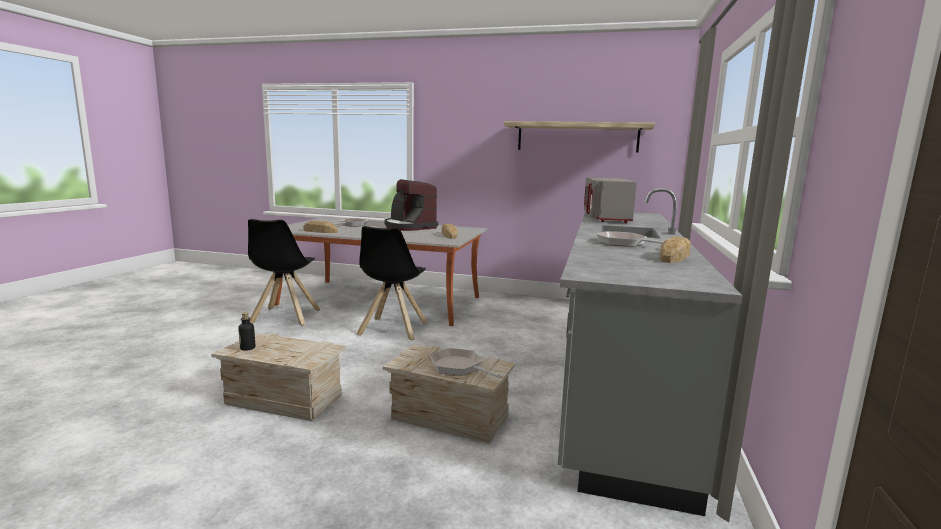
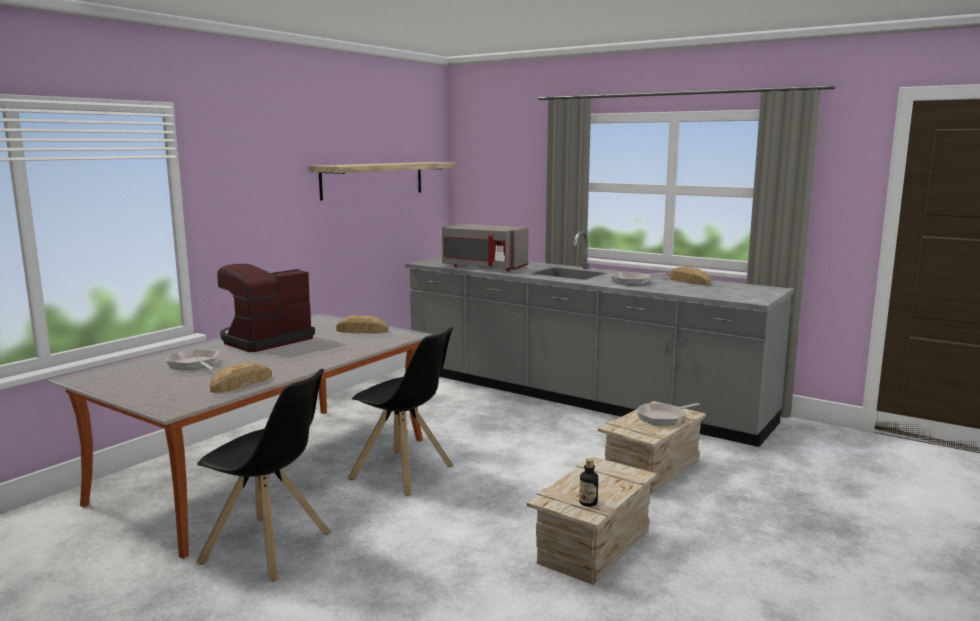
camera: 70 degrees left, 0 degrees up
(409, 227) = (265, 340): coffee machine -> coffee machine turned 150 degrees clockwise

